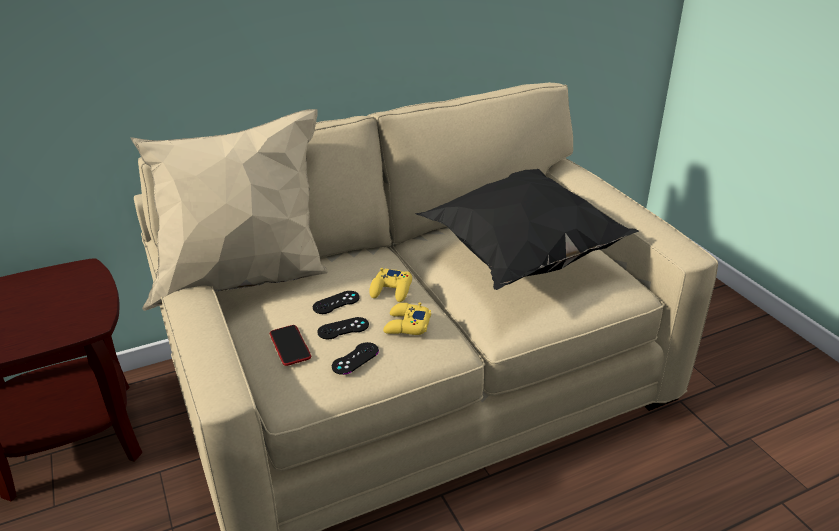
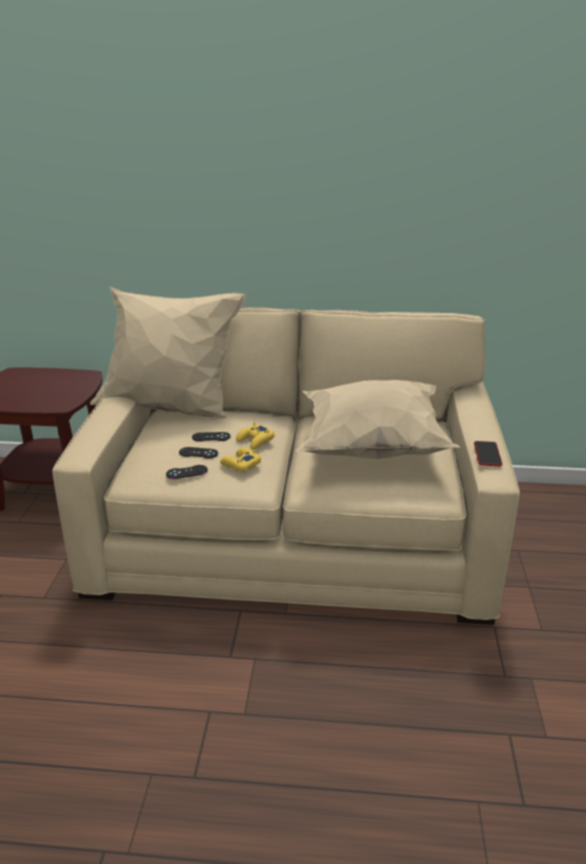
camera: 30 degrees right, 5 degrees down
(290, 346) = (156, 452): phone -> phone (487, 454)
(520, 259) = (371, 448): black pillow -> beige pillow

